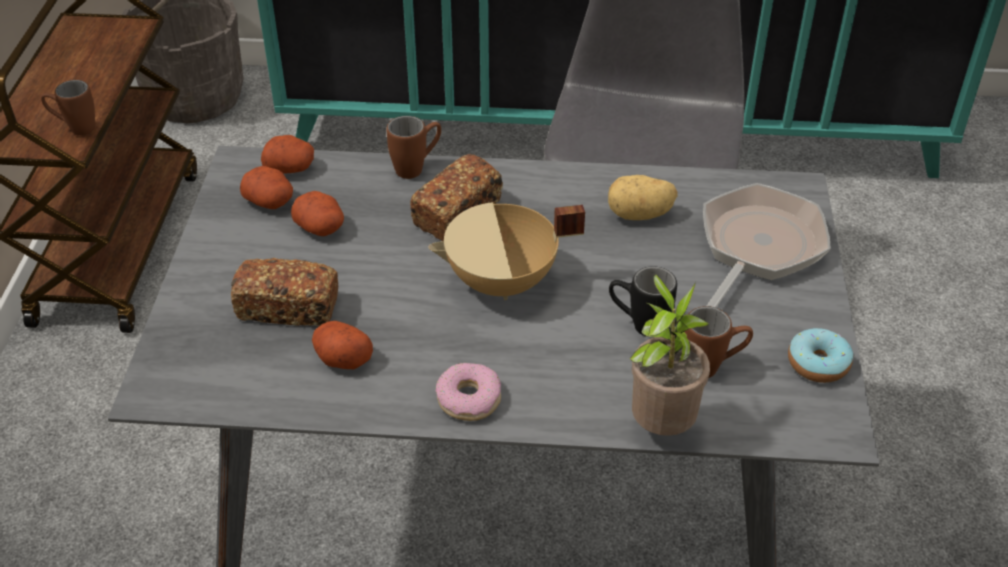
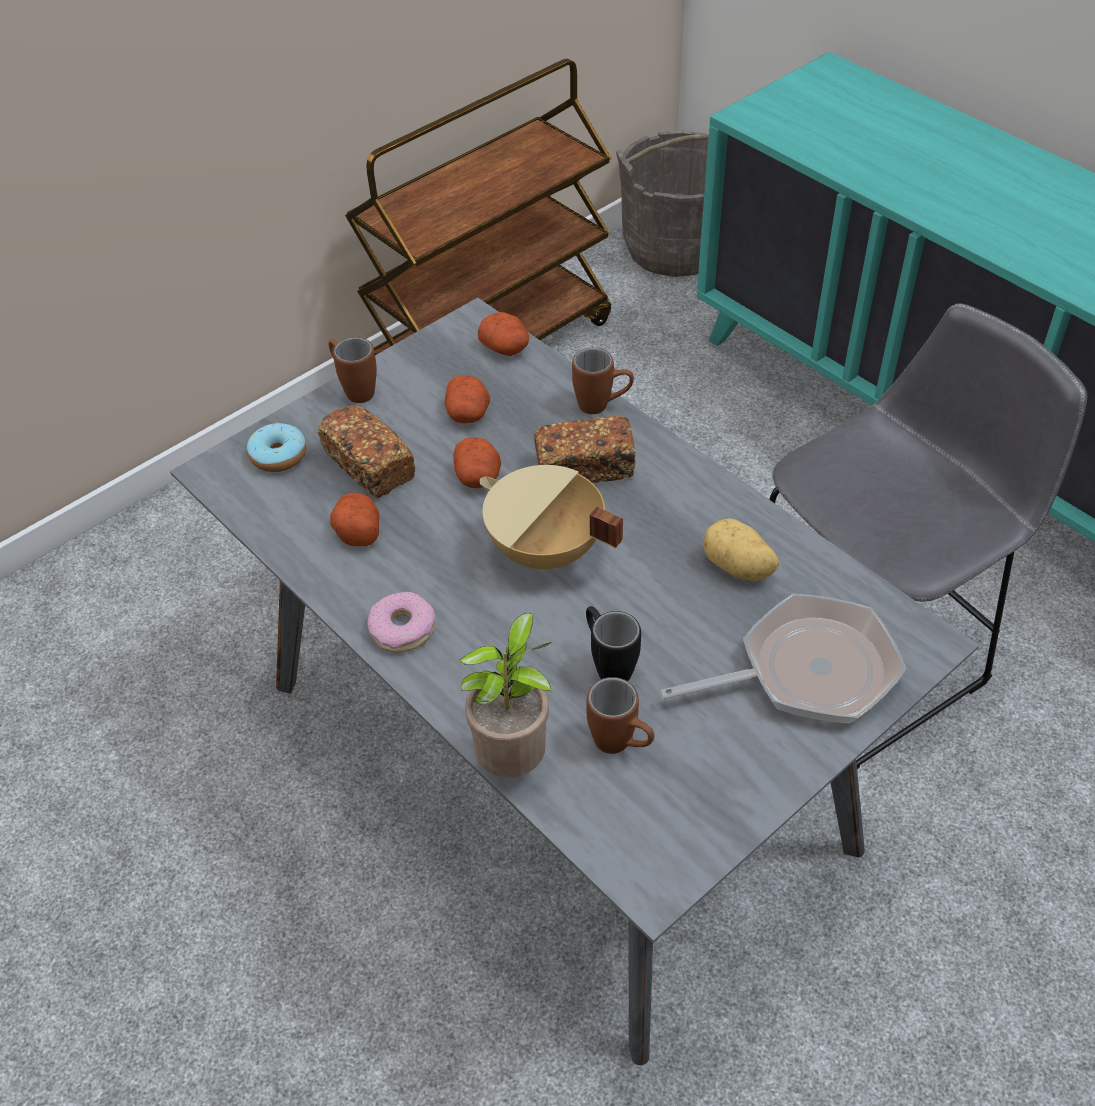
camera: 45 degrees right, 5 degrees up
(75, 128) = (439, 226): brown mug -> brown mug (354, 389)
(270, 201) = (458, 368): potato -> potato (478, 477)
(817, 364) = (717, 814): donut -> donut (278, 456)

